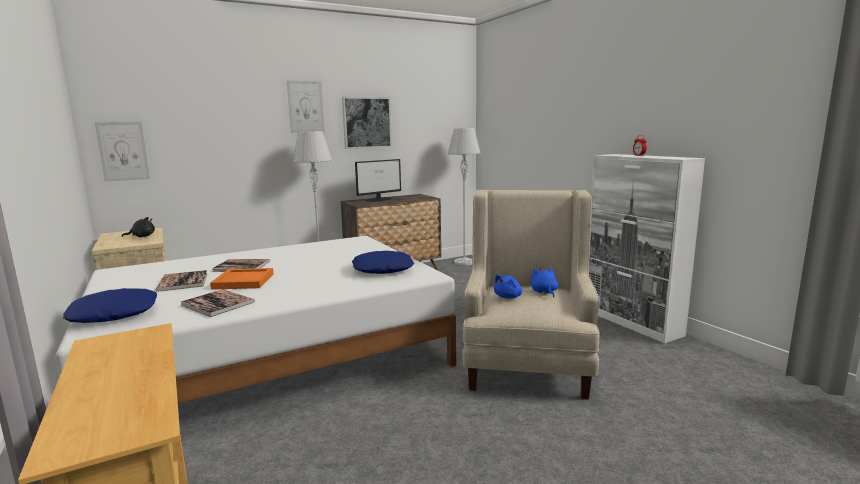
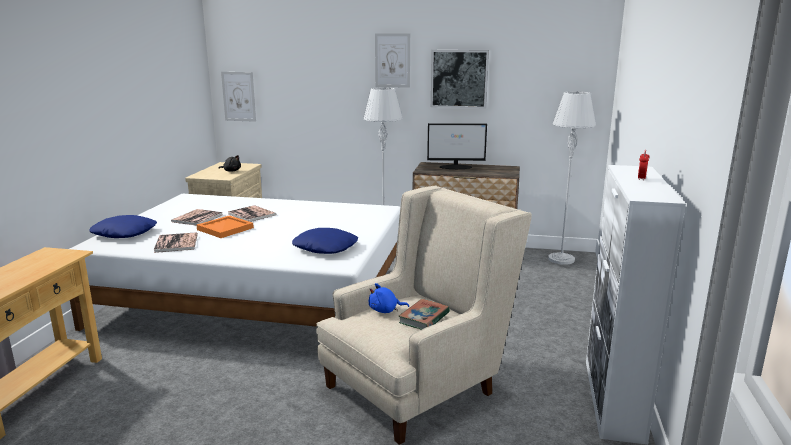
camera: 40 degrees right, 5 degrees up
(544, 292) = (424, 318): blue plush toy -> book

